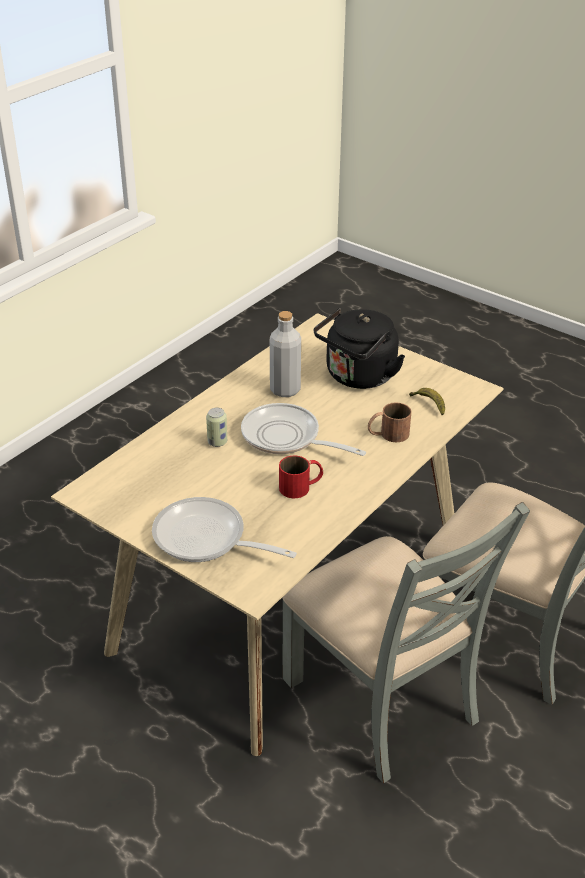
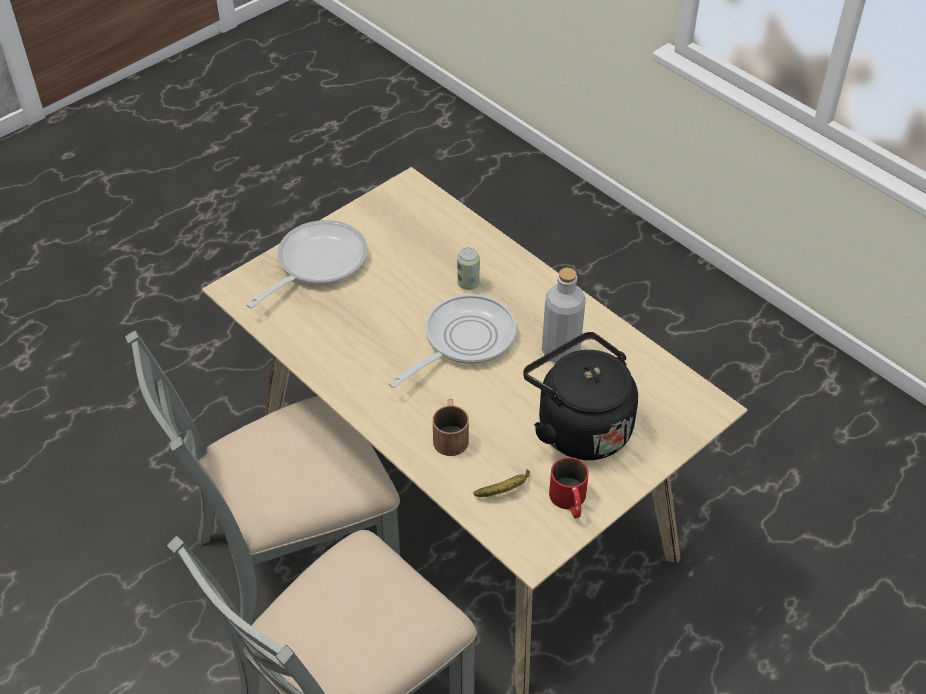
camera: 100 degrees right, 10 degrees up
(301, 486) = (375, 342): red mug -> red mug (570, 502)

